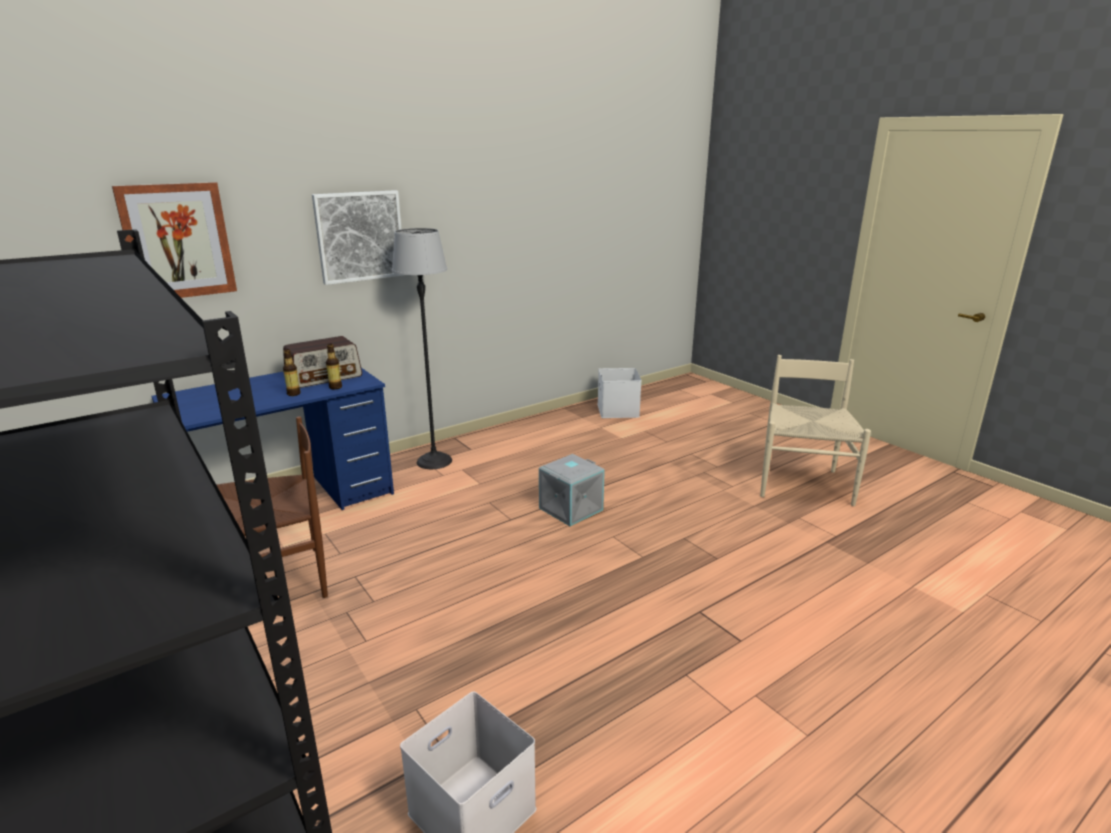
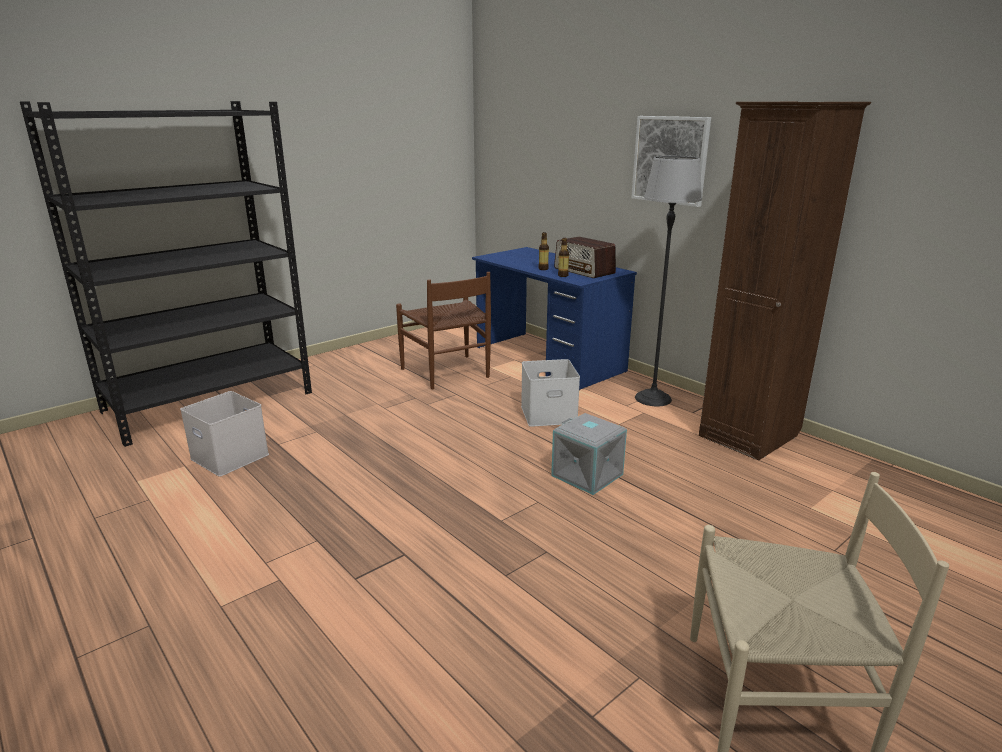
camera: 85 degrees right, 0 degrees up
(177, 241) = (558, 143): picture -> none
(520, 436) = (749, 435): none -> brown cabinet
(617, 410) = (917, 503): white storage box -> white storage box (549, 413)

